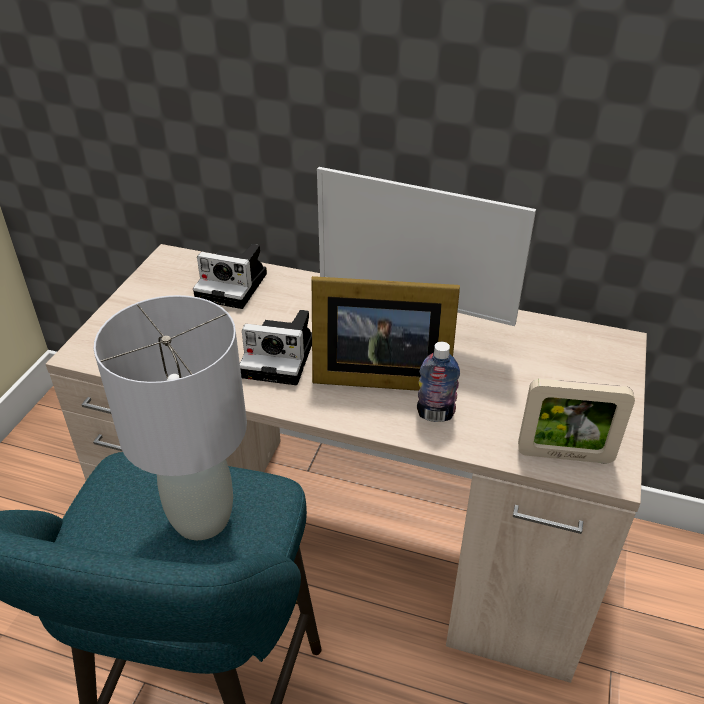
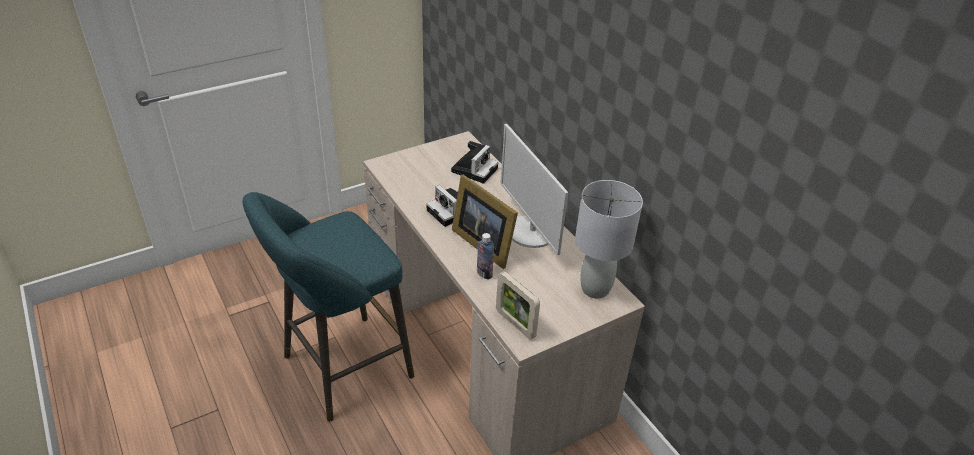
camera: 40 degrees right, 0 degrees up
(200, 518) = (348, 250): grey table lamp -> grey table lamp (595, 288)
(235, 286) = (474, 169): camera -> camera turned 120 degrees counterclockwise

